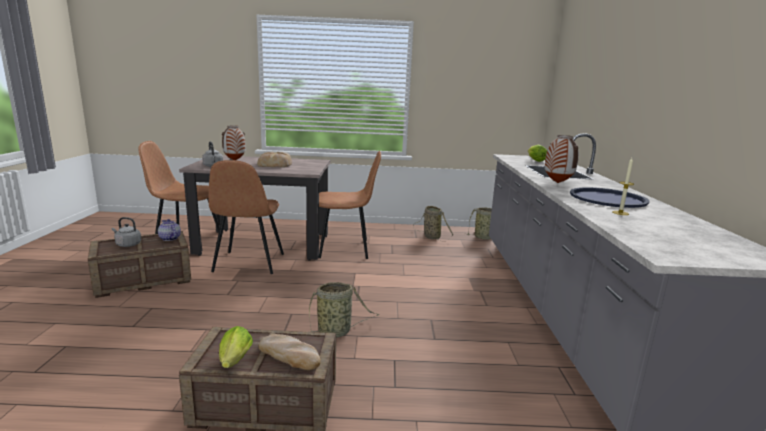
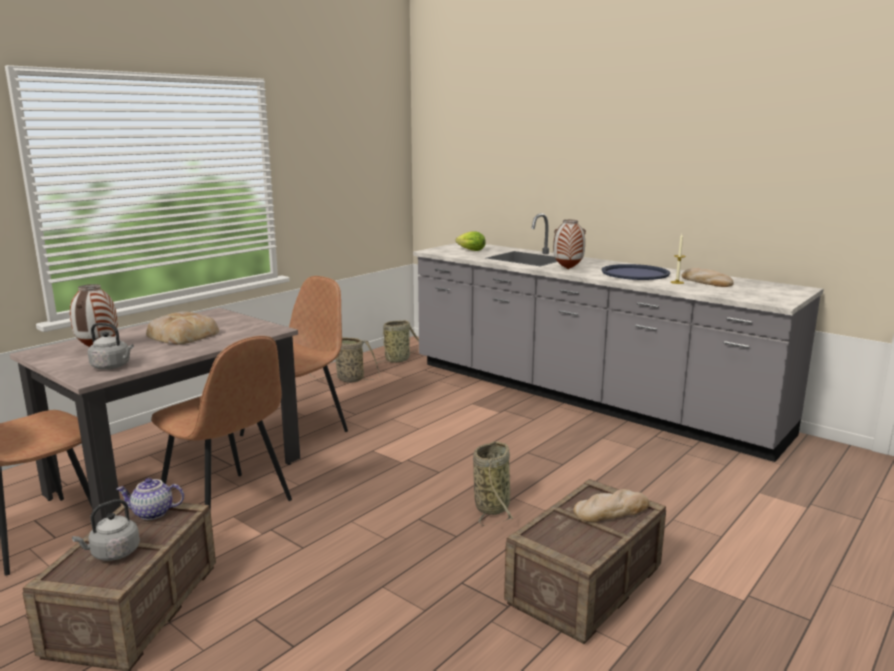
camera: 50 degrees left, 0 degrees up
(234, 362) = (599, 541): lettuce -> none
(658, 221) = (705, 282): none -> bread

